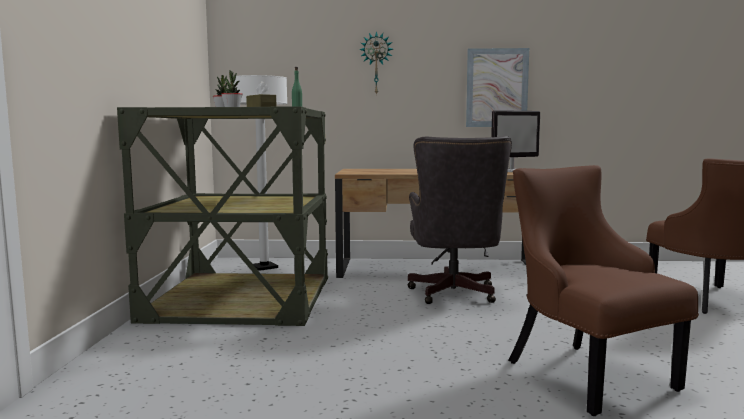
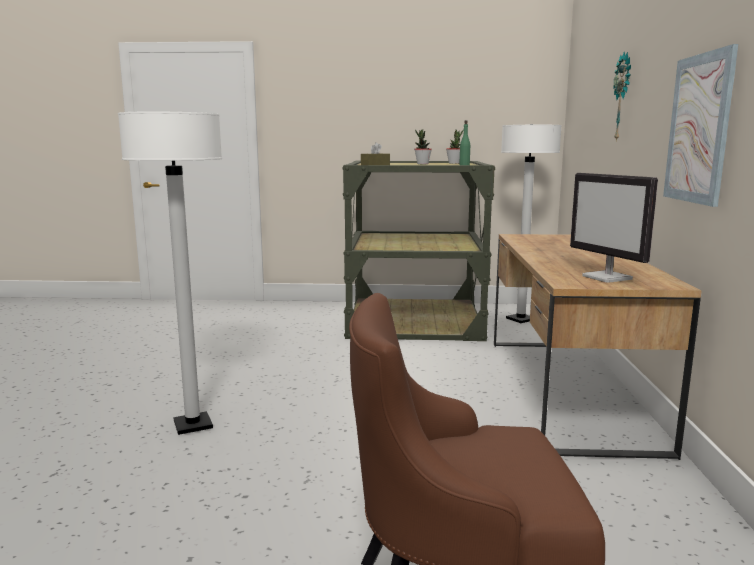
camera: 90 degrees right, 5 degrees up
(454, 294) = (442, 391): grey office chair -> none
(590, 378) = (193, 425): brown chair -> white floor lamp

